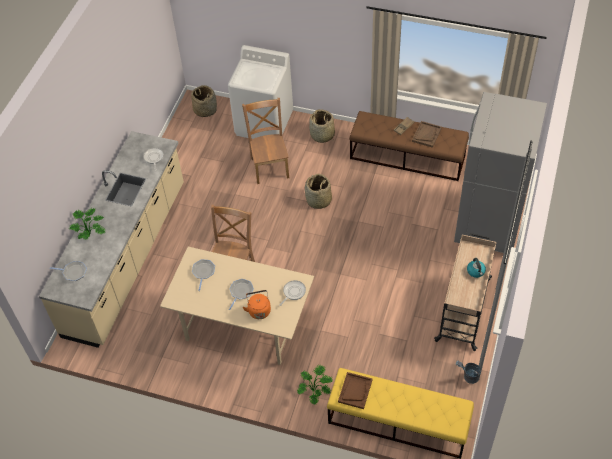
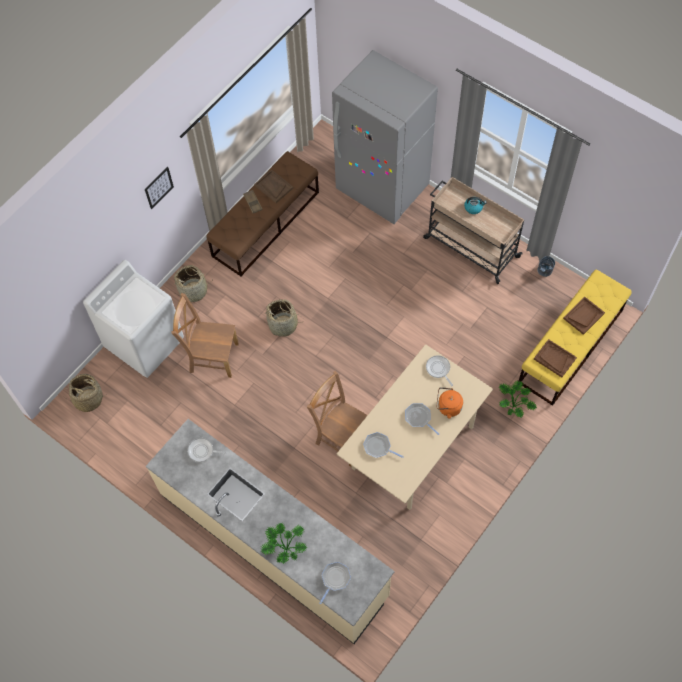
camera: 70 degrees left, 10 degrees up
(341, 33) = (158, 187): none -> picture
(413, 403) = (583, 316): none -> brown tray

